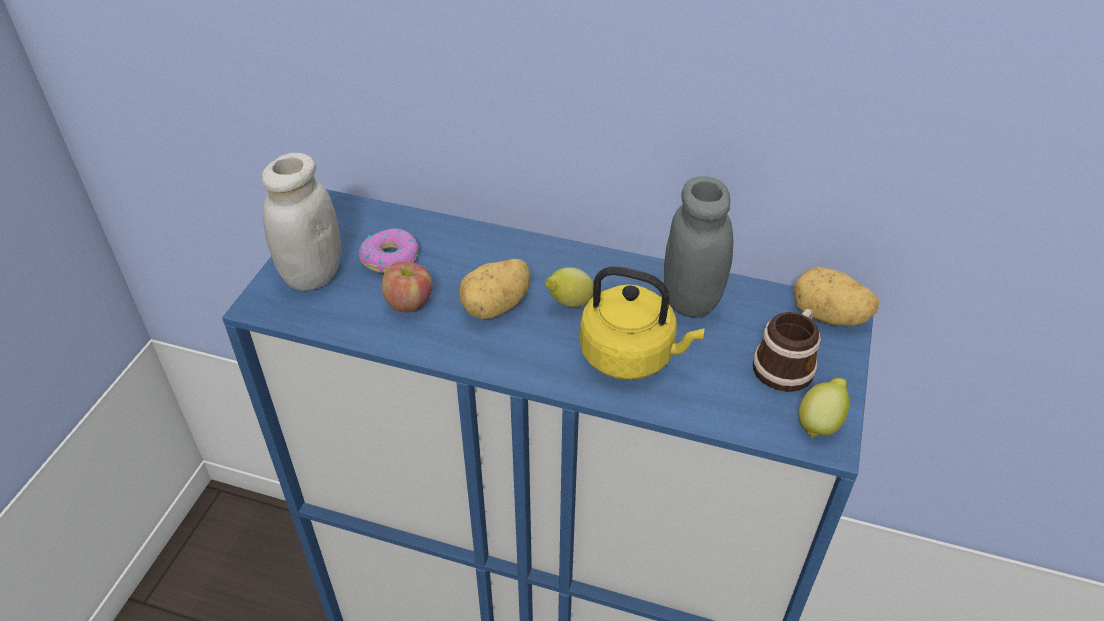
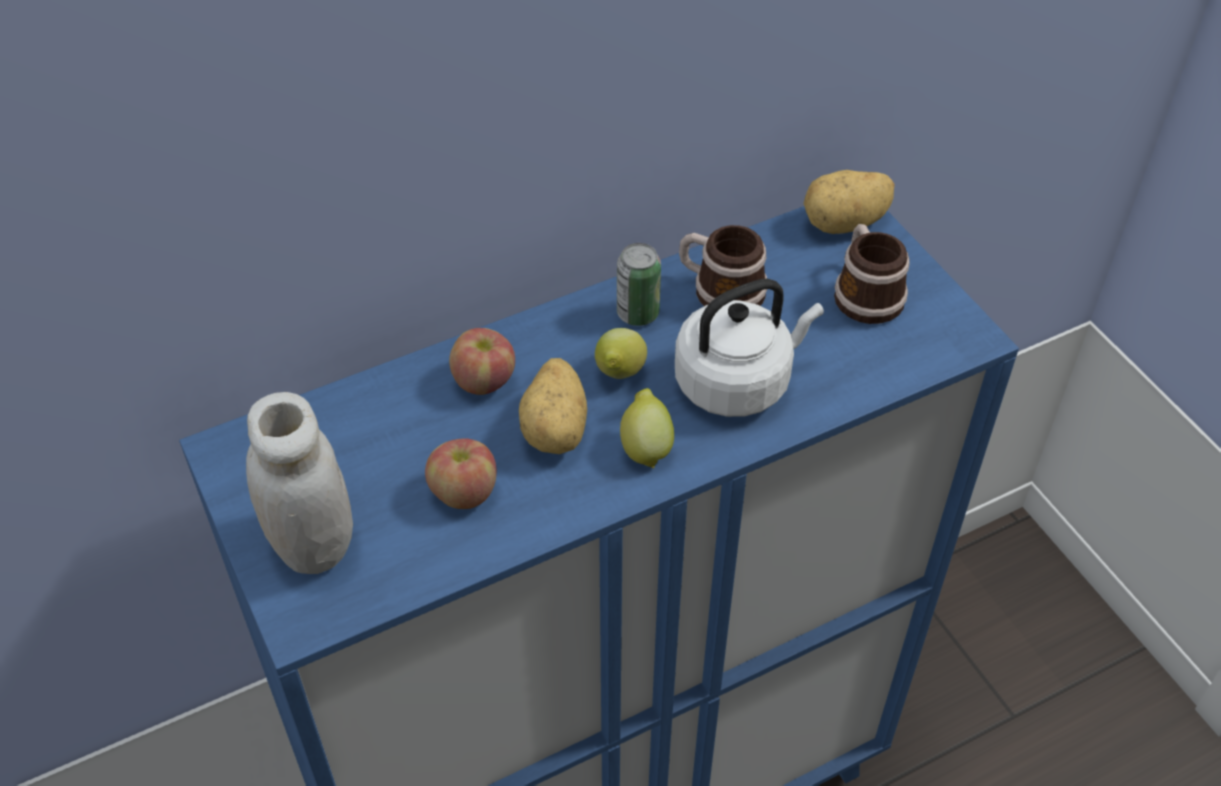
camera: 45 degrees left, 5 degrees up
(390, 258) = (374, 461): donut -> none
(493, 257) = (484, 380): none -> apple
(623, 280) = (637, 313): none -> can
(631, 356) = (738, 381): yellow kettle -> white kettle
(691, 300) = (720, 289): grey jar -> mug
(820, 423) = (948, 326): lemon -> lemon (646, 447)

